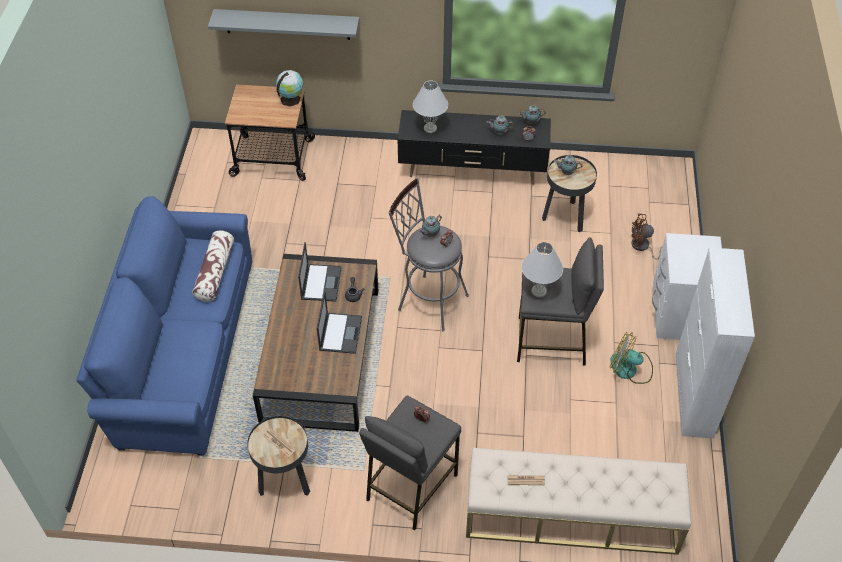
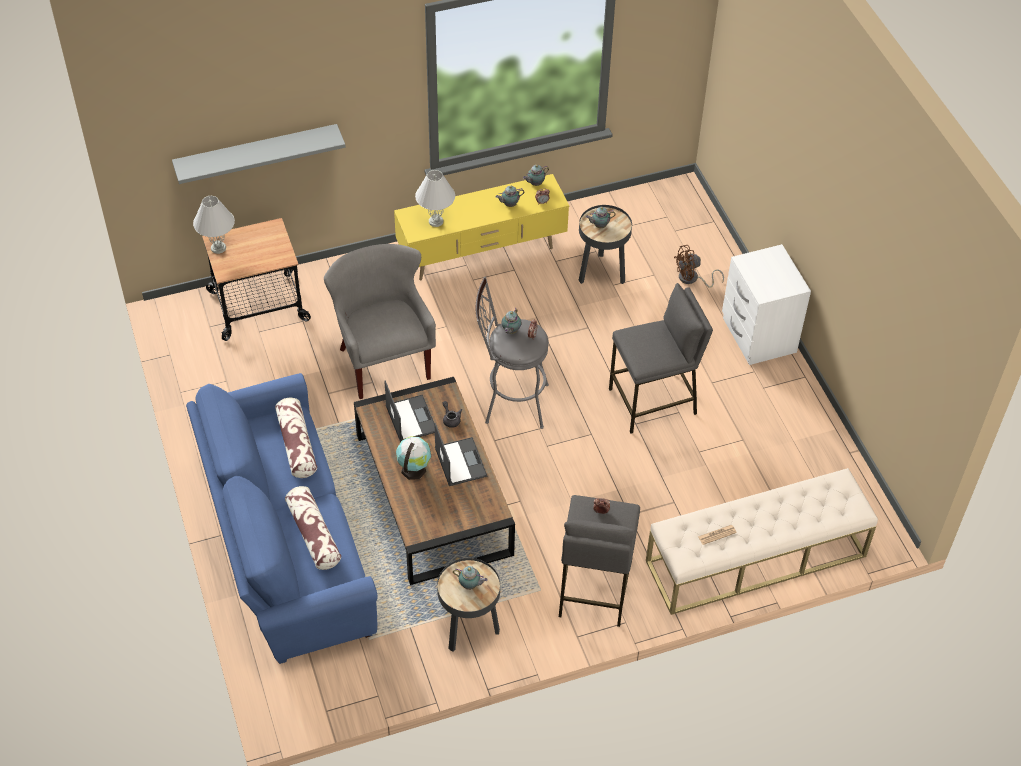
camera: 25 degrees left, 0 degrees up
(183, 350) = (313, 534): none -> pillow
(279, 442) = (470, 585): newspaper -> teapot
(291, 99) = (274, 234): globe -> globe (414, 468)
(344, 232) = (384, 362): none -> grey armchair
(473, 171) = (482, 254): black tv stand -> yellow tv stand
(538, 291) = (642, 353): white table lamp -> white table lamp (218, 248)
(630, 369) = (739, 403): fan -> none
(693, 395) = (809, 407): white cabinet -> none

